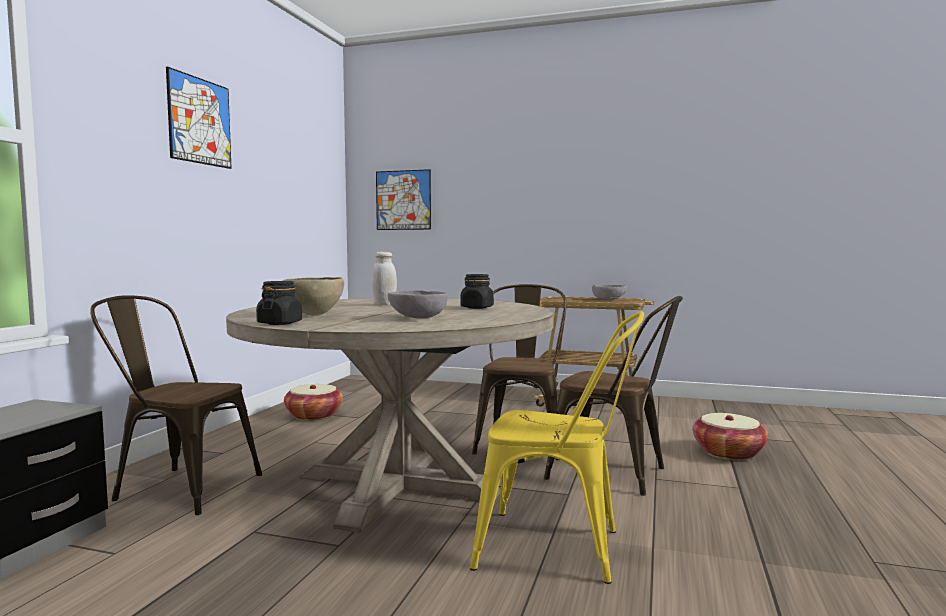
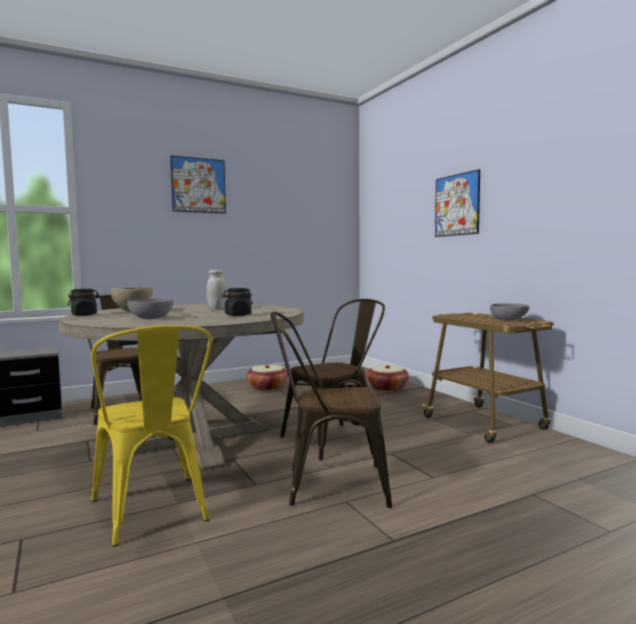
camera: 45 degrees right, 0 degrees up
(403, 200) = (387, 224): picture -> picture (456, 205)
(616, 474) = (327, 485): brown chair -> brown chair turned 105 degrees clockwise
(728, 453) = (482, 510): basket -> basket (387, 388)

